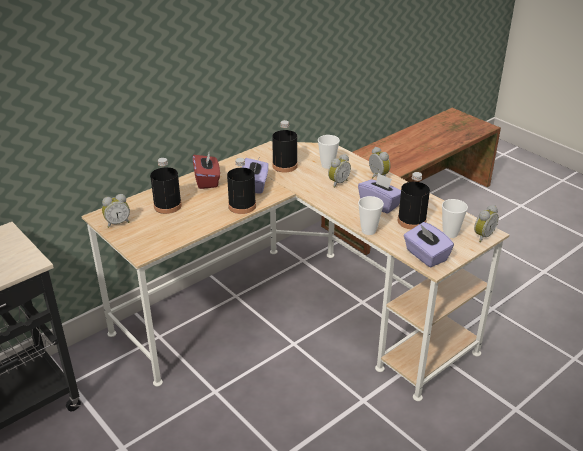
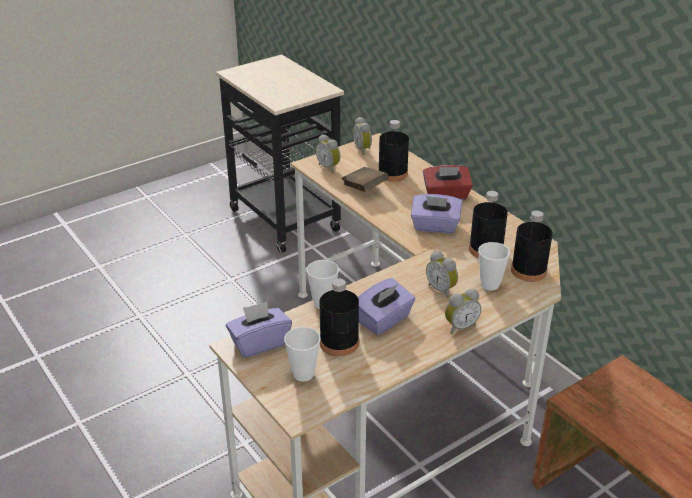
camera: 95 degrees right, 0 degrees up
(194, 219) = (364, 189): none -> brown book
(242, 206) = (388, 217): black bottle -> black bottle (528, 271)
(482, 236) = (292, 405): alarm clock -> alarm clock (329, 167)

